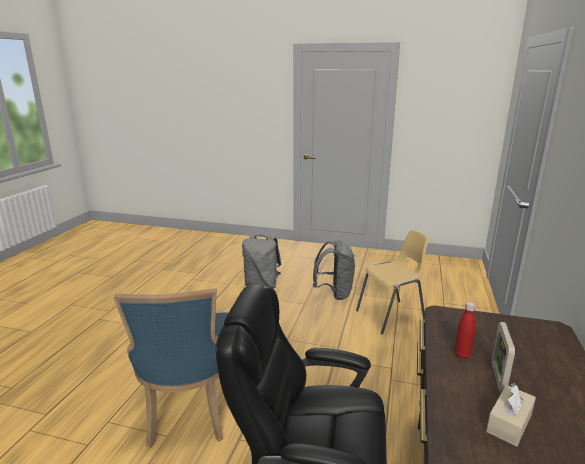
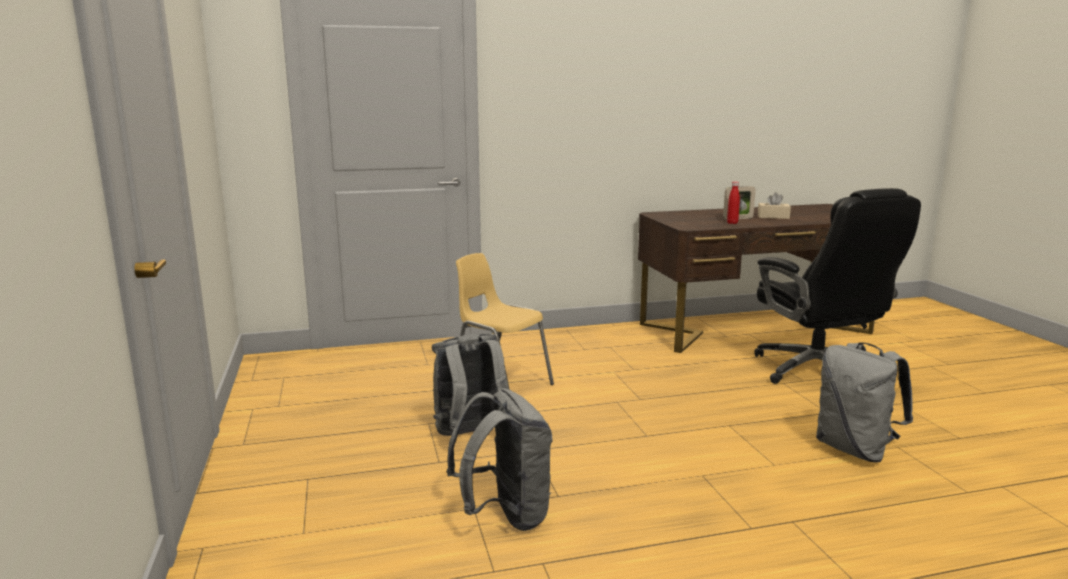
camera: 120 degrees left, 5 degrees down
(189, 410) = (855, 450): blue chair -> grey backpack

